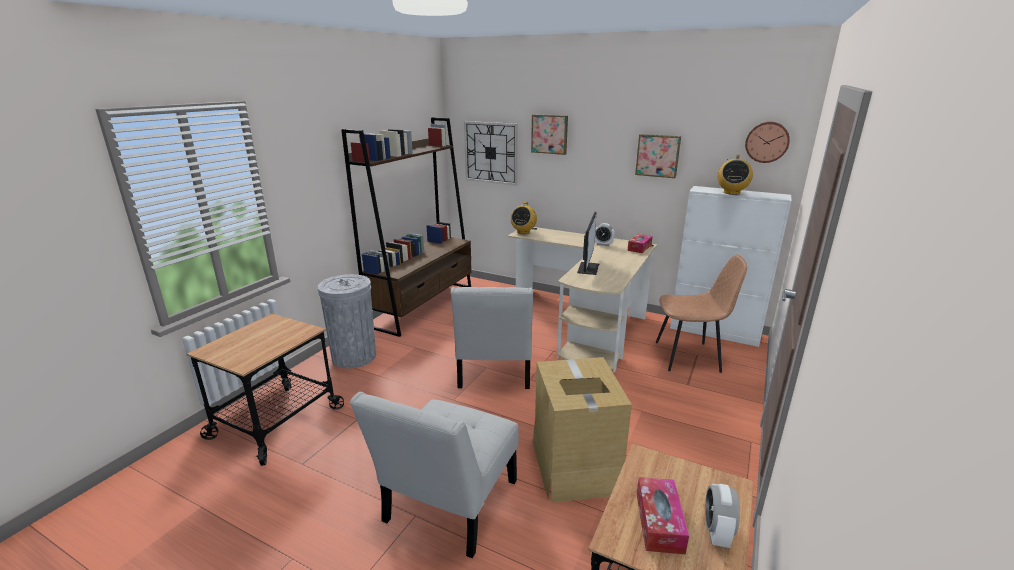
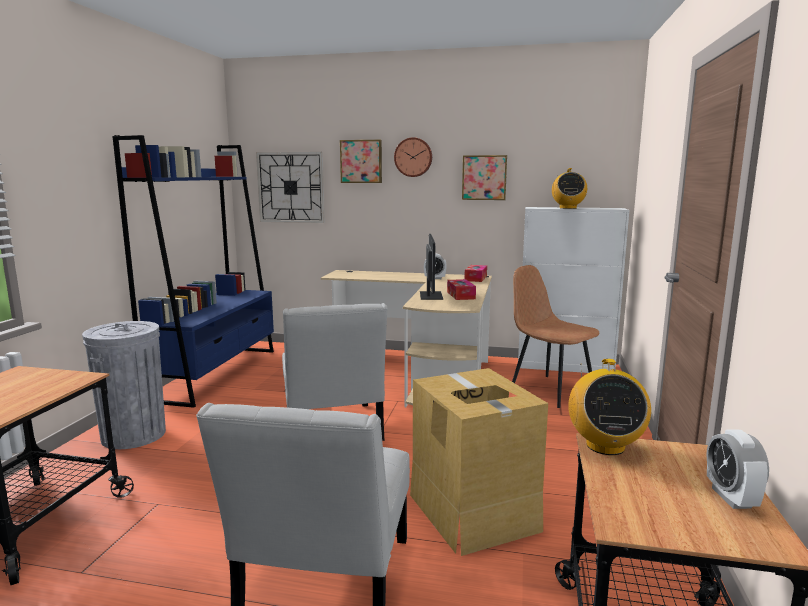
camera: 15 degrees left, 10 degrees down
(423, 305) = (216, 373): brown bookcase -> blue bookcase
(523, 232) = (338, 274): radio -> radio (605, 446)
(659, 522) = (661, 499): tissue box -> tissue box (461, 295)
(689, 357) = (550, 390): brown chair -> brown chair turned 120 degrees counterclockwise
(767, 142) = (594, 156): wall clock -> wall clock (413, 157)

